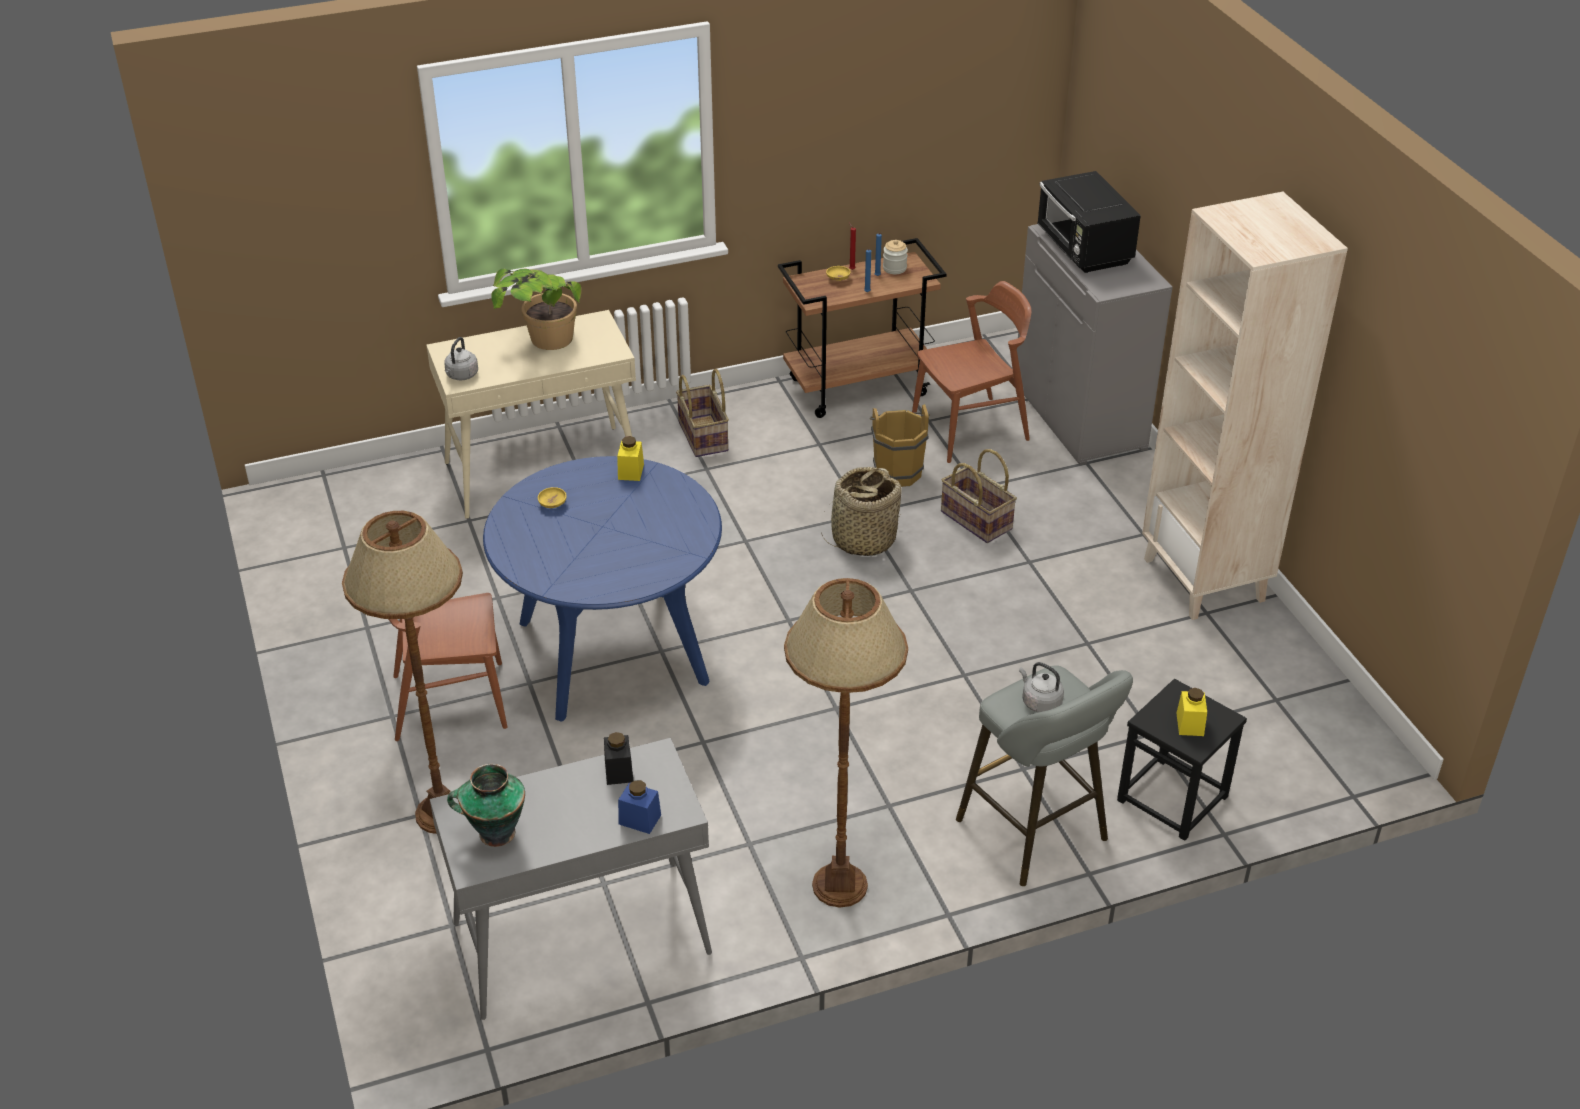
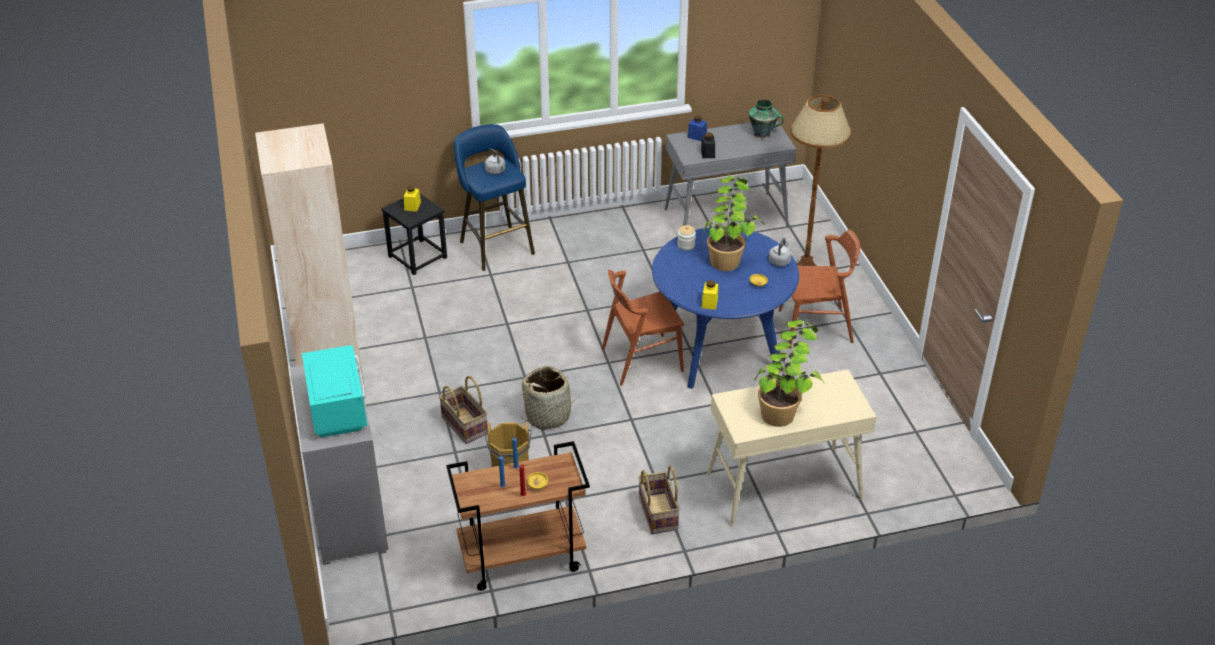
camera: 175 degrees left, 0 degrees up
(461, 376) = (841, 384): grey kettle -> grey kettle (779, 261)
(594, 553) = (729, 253): none -> potted plant
(839, 885) = (600, 231): brown floor lamp -> none
(894, 268) = (485, 494): jar -> jar (686, 245)
(970, 429) = (441, 506): brown chair -> brown chair (641, 360)
(1037, 835) = (495, 245): grey stool -> blue stool
(1084, 249) = (338, 409): black microwave -> turquoise microwave

